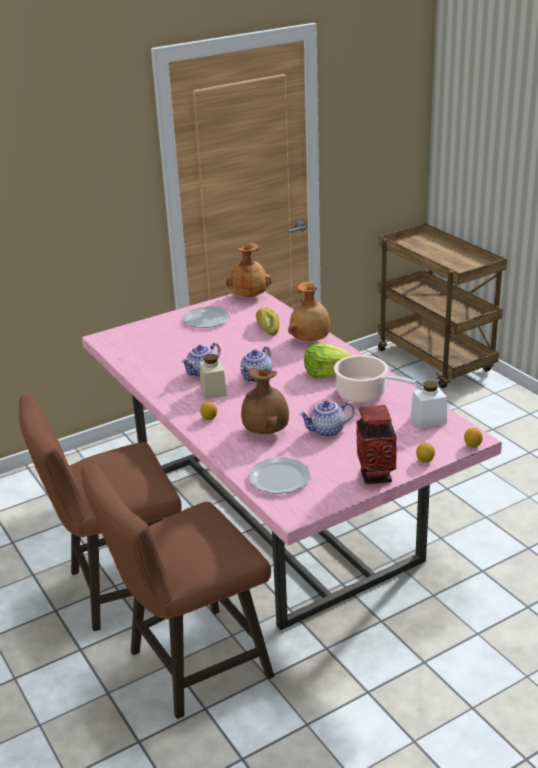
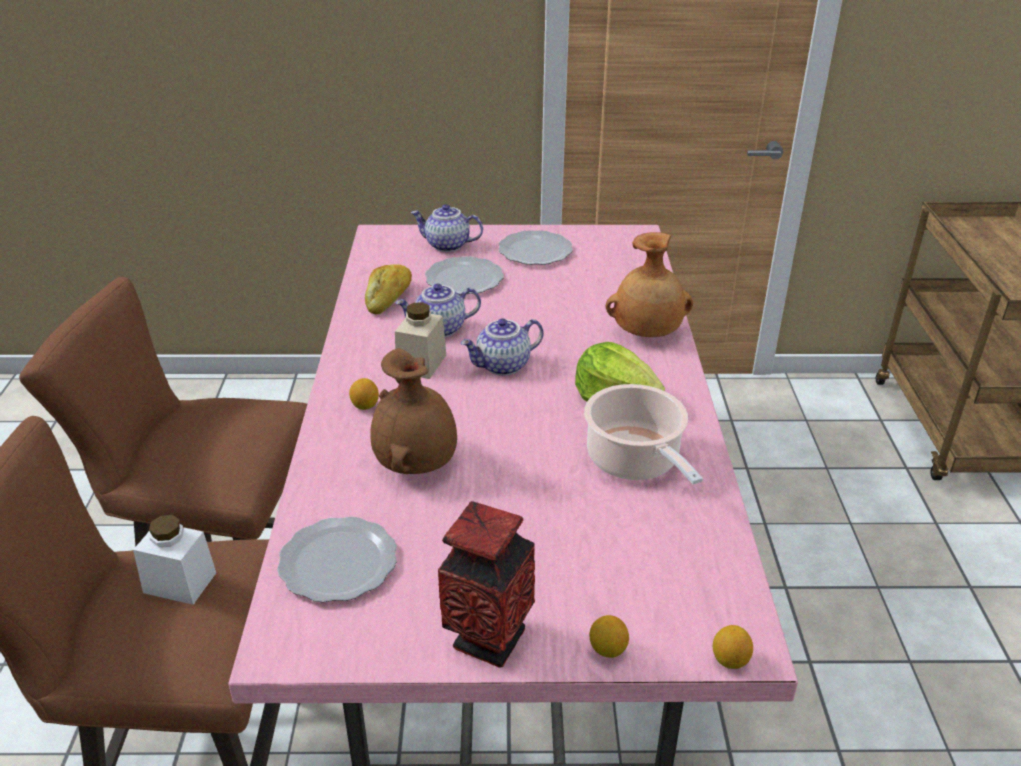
camera: 30 degrees right, 5 degrees up
(185, 345) = (464, 280): none -> plate
(249, 296) = (631, 235): brown vase -> none
(268, 327) = (606, 290): bread -> bread (389, 298)
(327, 431) = (504, 507): teapot -> teapot (446, 246)
(428, 420) = (697, 562): white jar -> white jar (180, 582)

